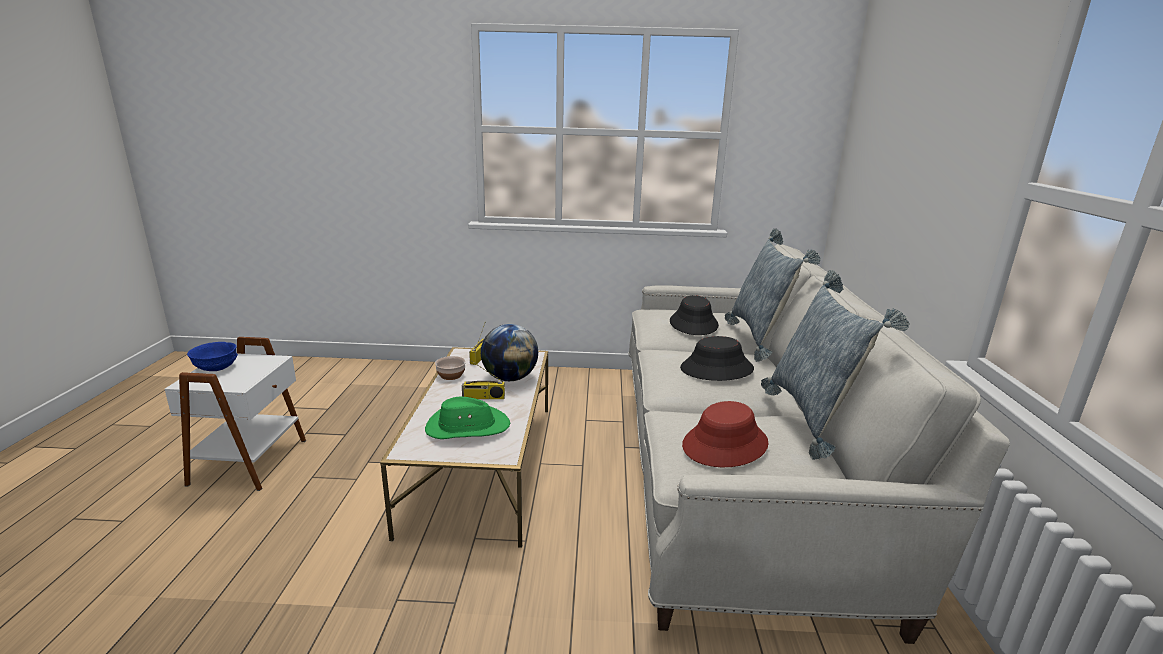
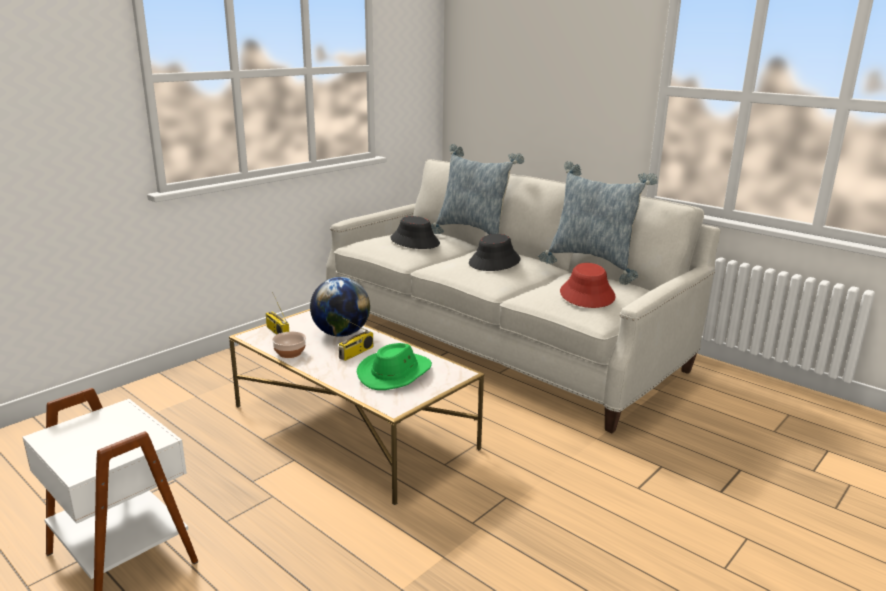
camera: 50 degrees left, 0 degrees up
(216, 367) = (70, 445): blue bowl -> none

